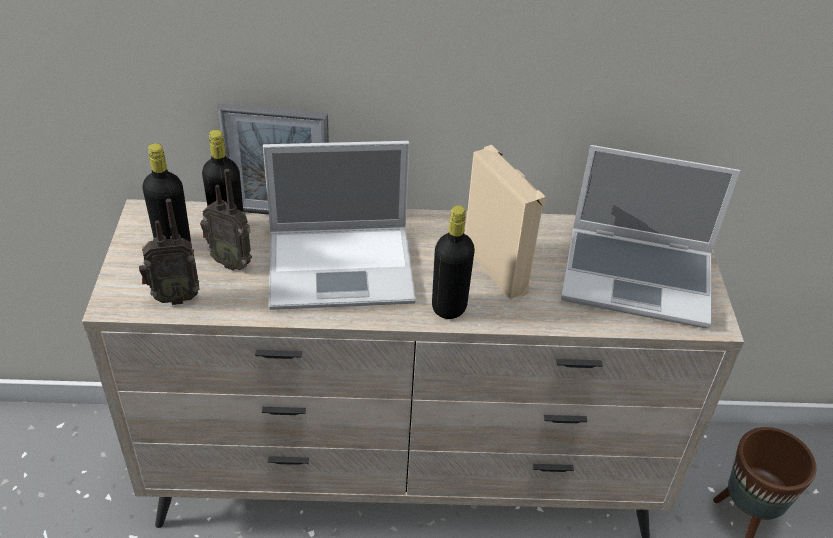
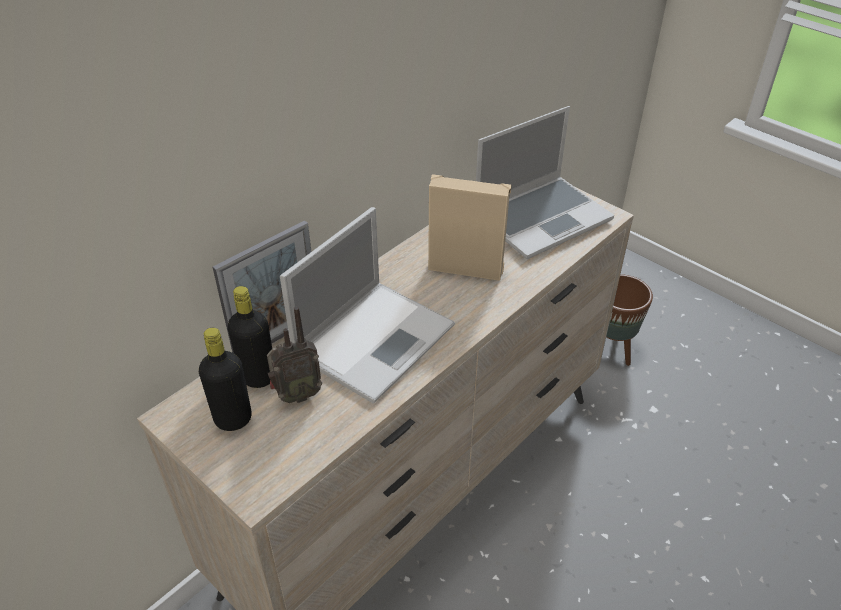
camera: 45 degrees left, 0 degrees up
(174, 297) = (294, 451): radio -> none
(449, 307) = (475, 312): black bottle -> none

